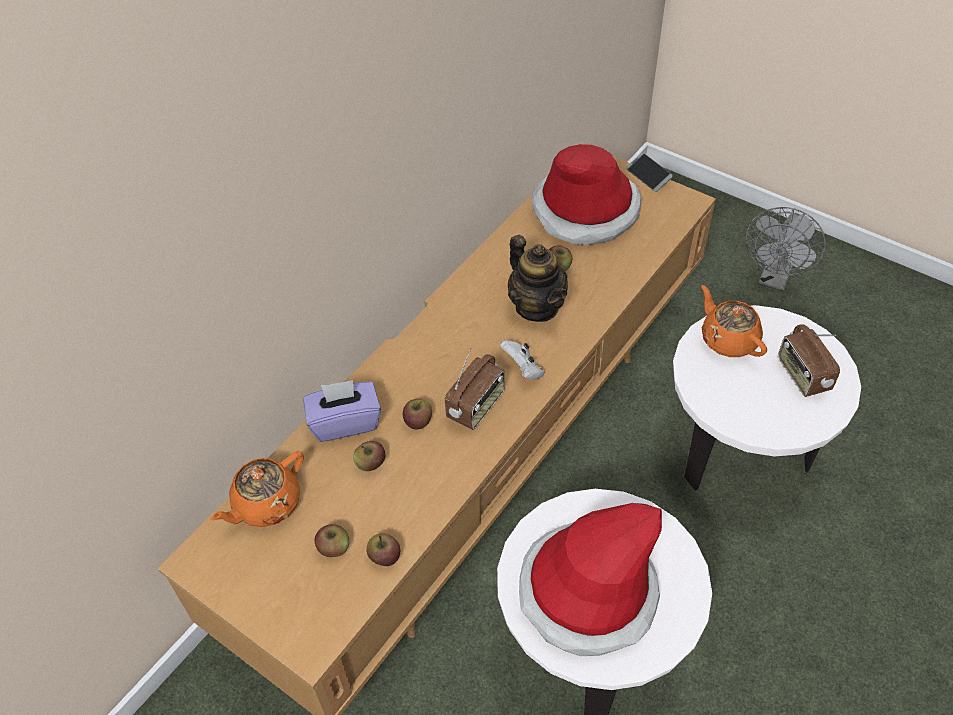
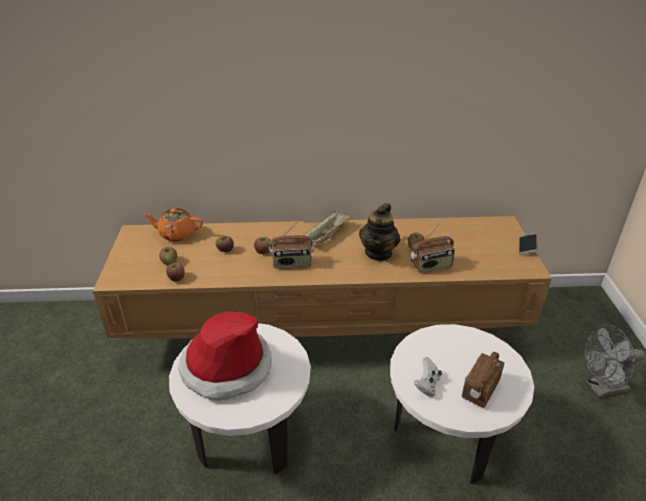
camera: 50 degrees right, 15 degrees down
(345, 422) = (241, 232): purple tissue box -> none
(448, 334) = (326, 235): none -> beige tray
(523, 369) = (332, 267): white game controller -> white game controller (427, 385)
(585, 211) = (467, 238): hat -> none
(607, 277) = (431, 266): none -> radio
(728, 339) = (464, 343): orange teapot -> none

